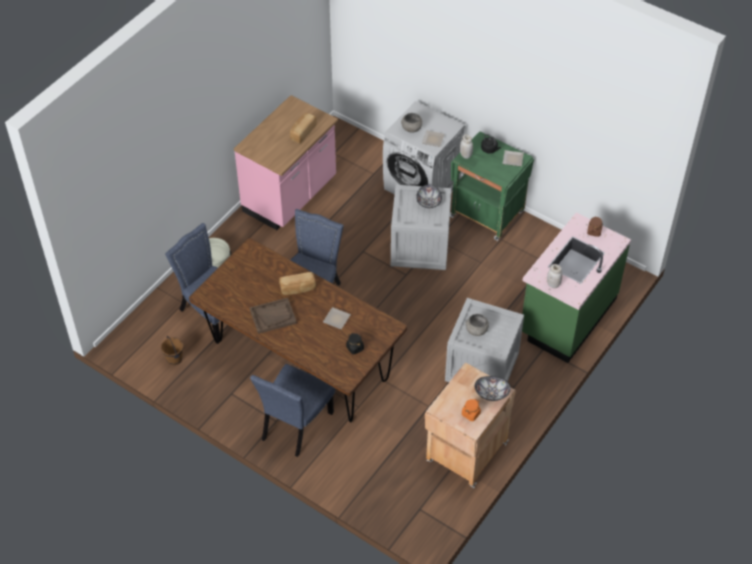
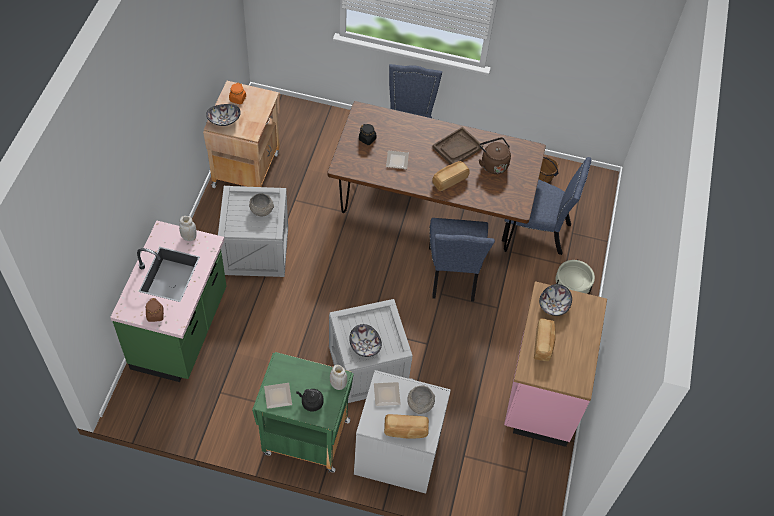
camera: 155 degrees right, 5 degrees up
(249, 292) = (493, 164): none -> brown kettle
(278, 154) = (553, 305): none -> bowl
(429, 117) = (405, 431): none -> bread

